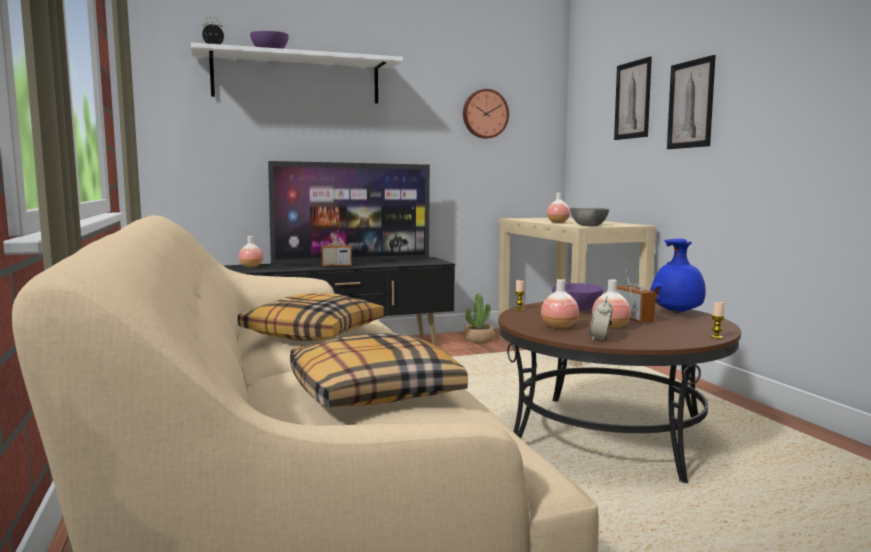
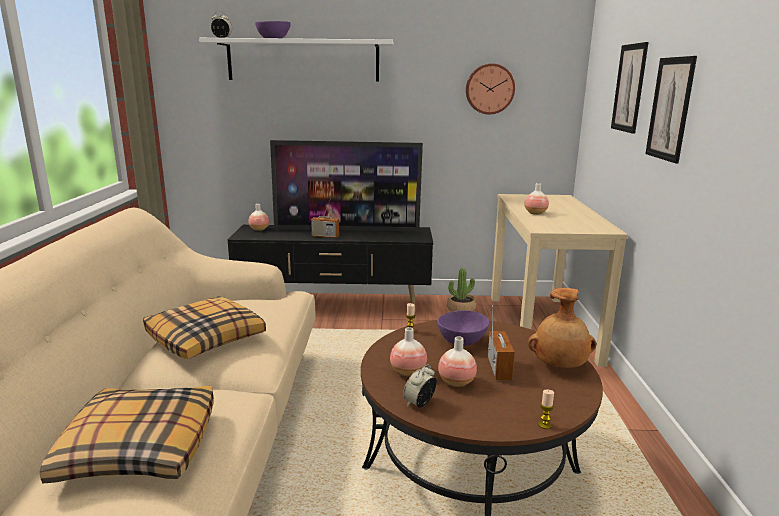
camera: 20 degrees right, 10 degrees up
(587, 226) = (549, 228): grey bowl -> none
(677, 313) = (559, 366): blue vase -> brown vase

